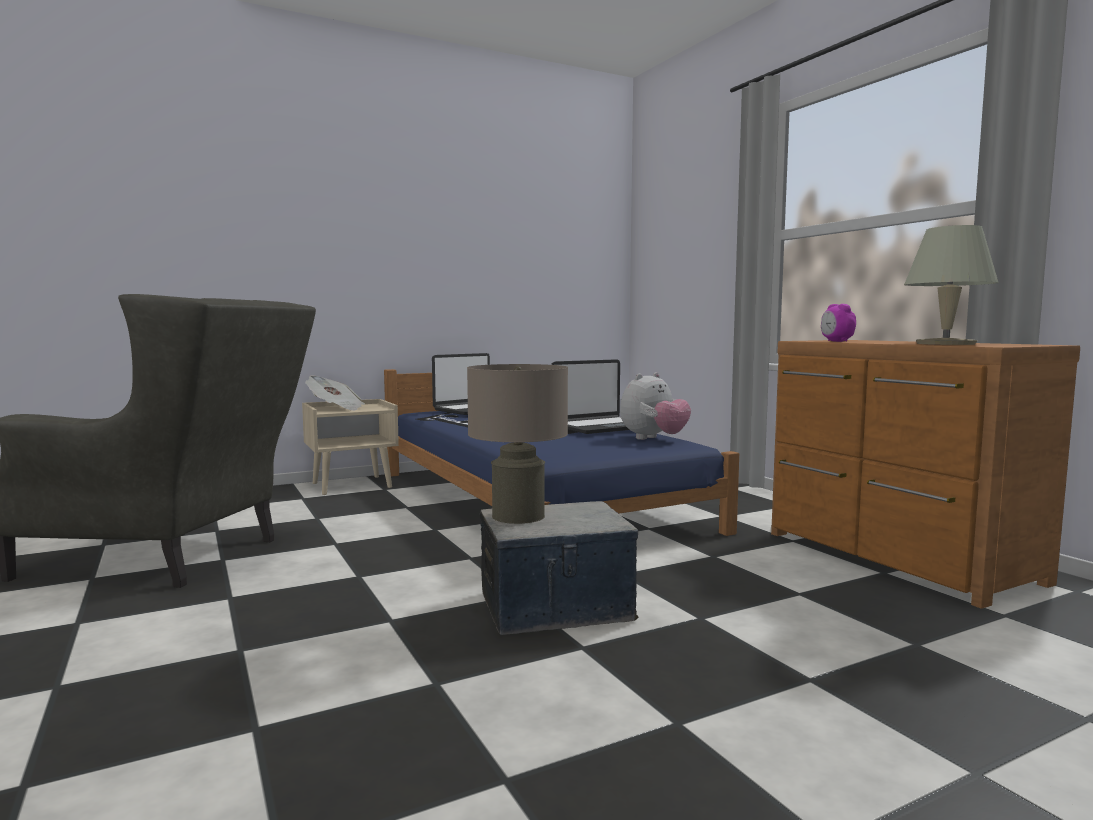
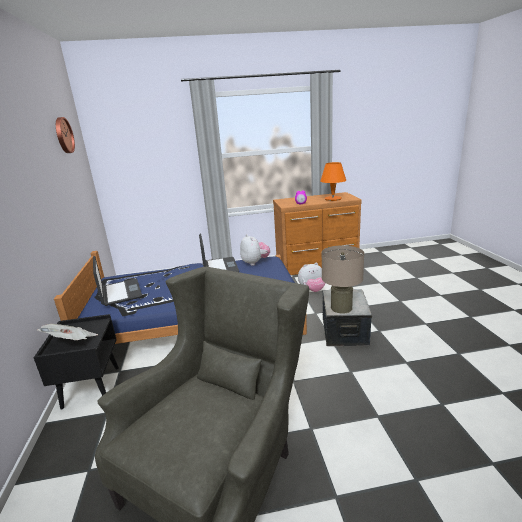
camera: 70 degrees left, 15 degrees up
(352, 485) = (91, 386): beige nightstand -> black nightstand
(552, 198) = (63, 135): none -> wall clock
(739, 563) = (312, 290): none -> plush toy
(946, 344) = (333, 199): beige table lamp -> orange table lamp

